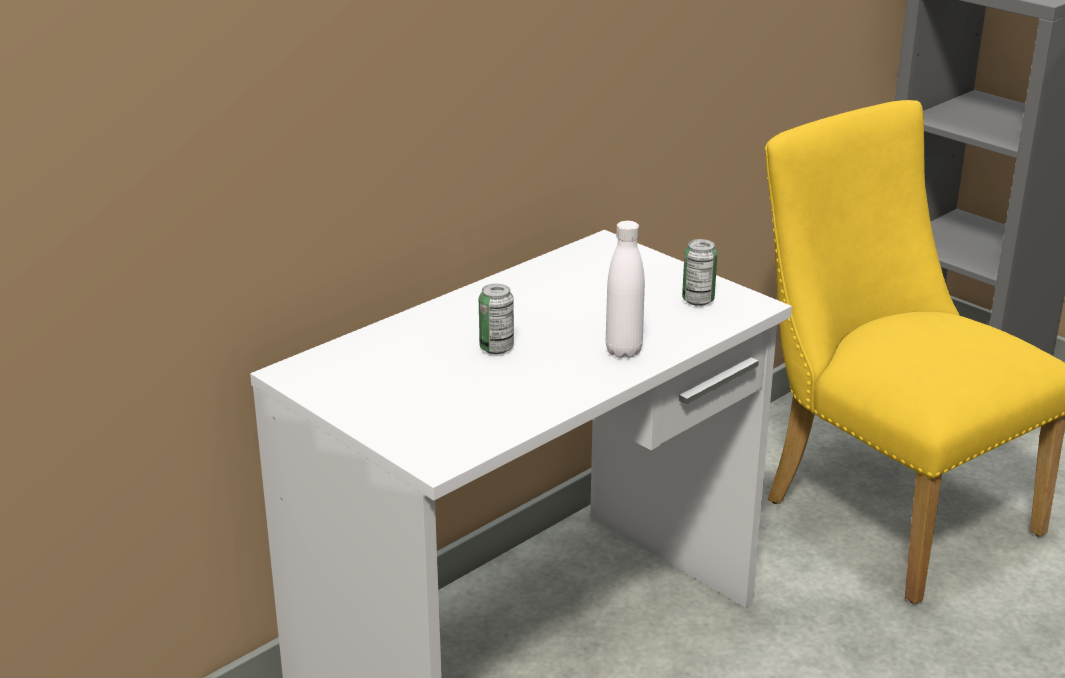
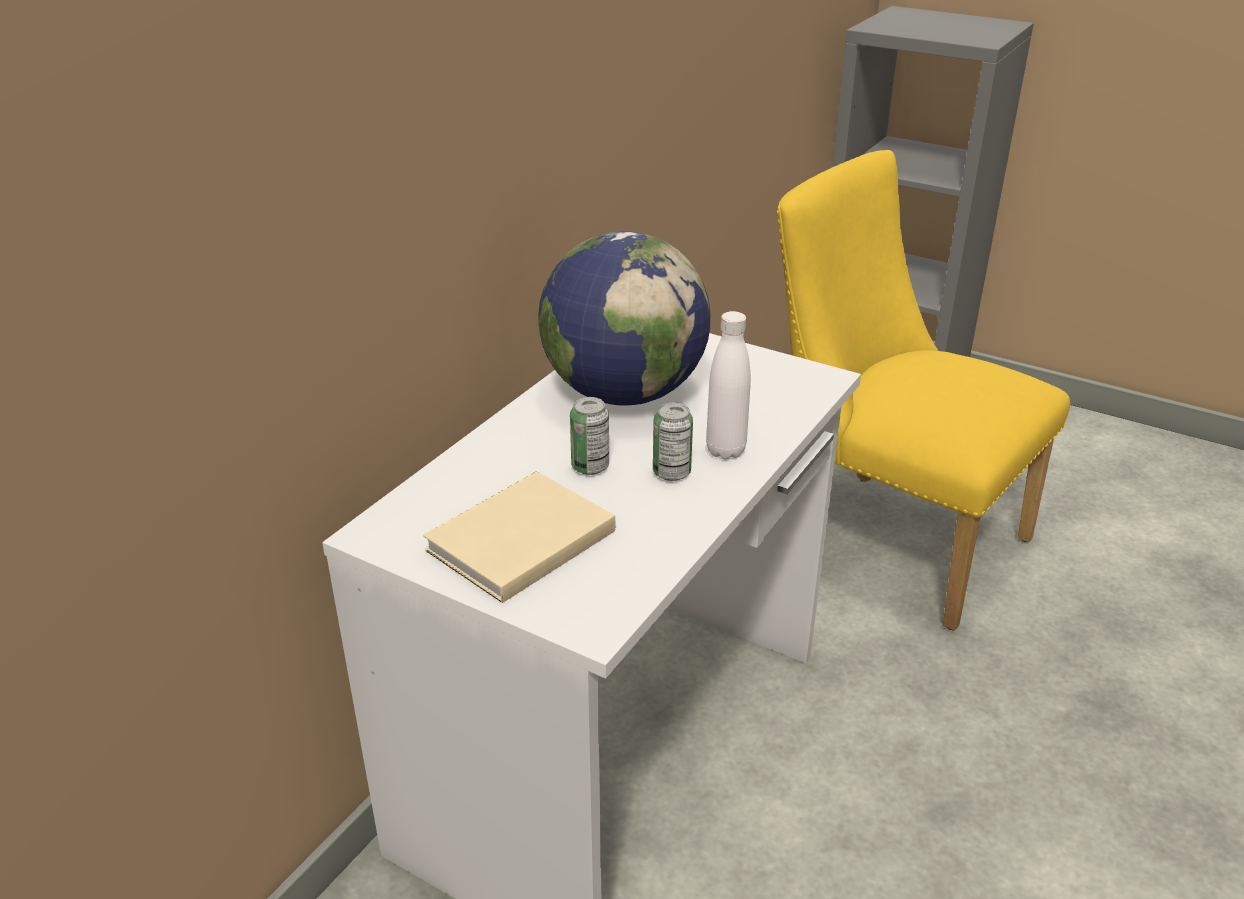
camera: 15 degrees left, 5 degrees up
(405, 394) = (516, 541): none -> beige book
(558, 295) = (624, 393): none -> globe
(698, 300) = (767, 380): can -> can (671, 472)

